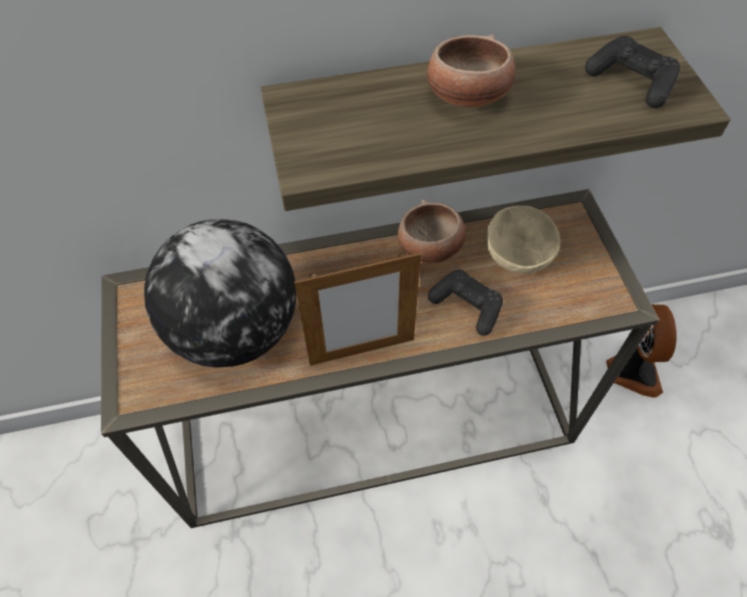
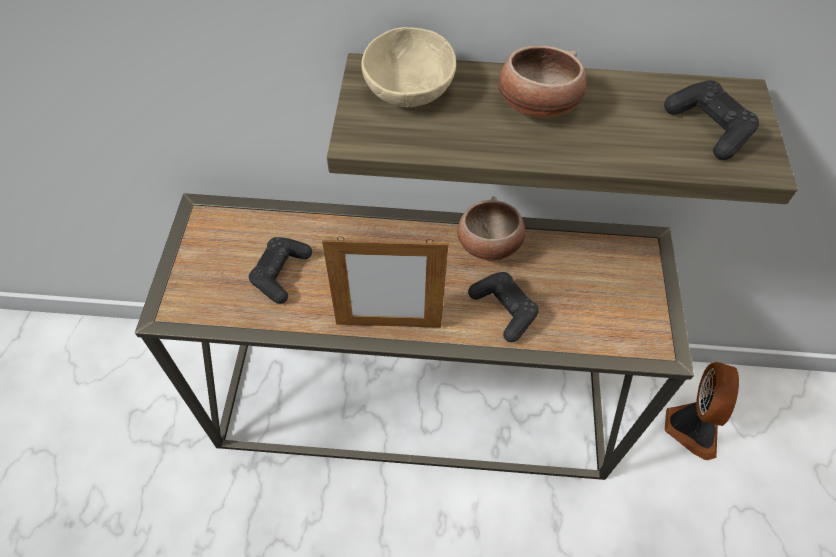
camera: 15 degrees right, 0 degrees up
(235, 330) = (281, 273): globe -> black game controller
(519, 254) = (575, 274): beige bowl -> beige bowl (411, 91)

